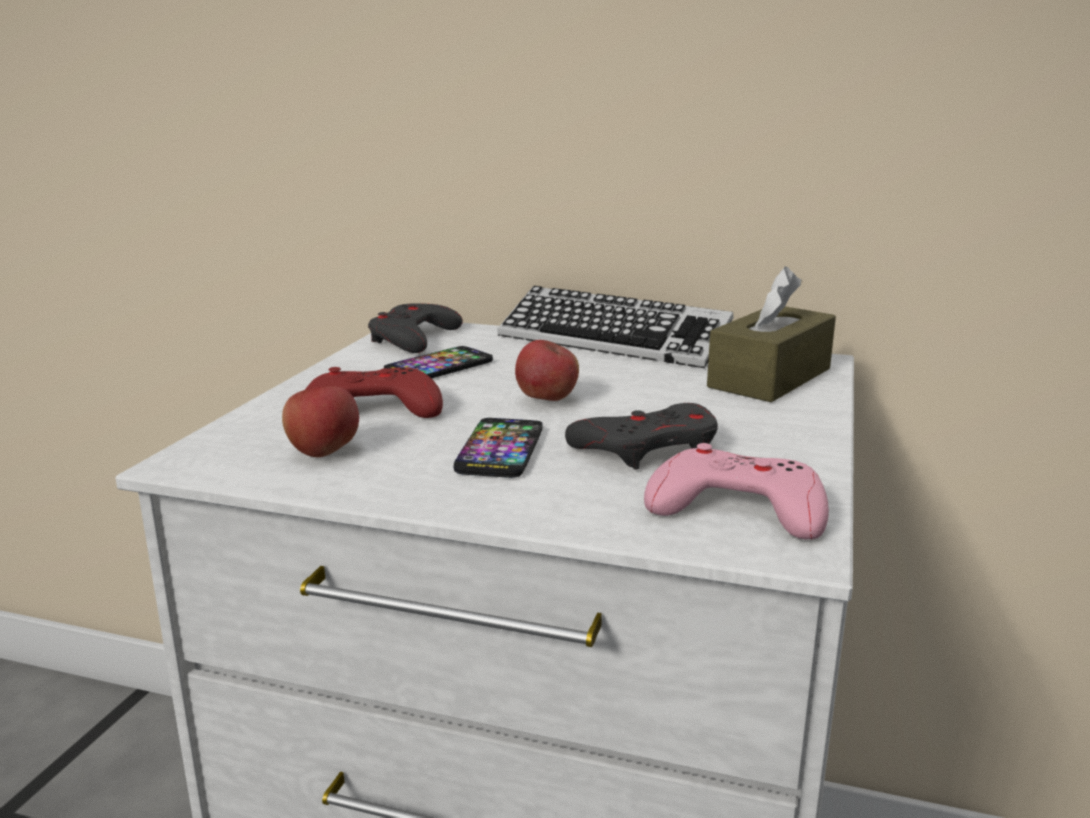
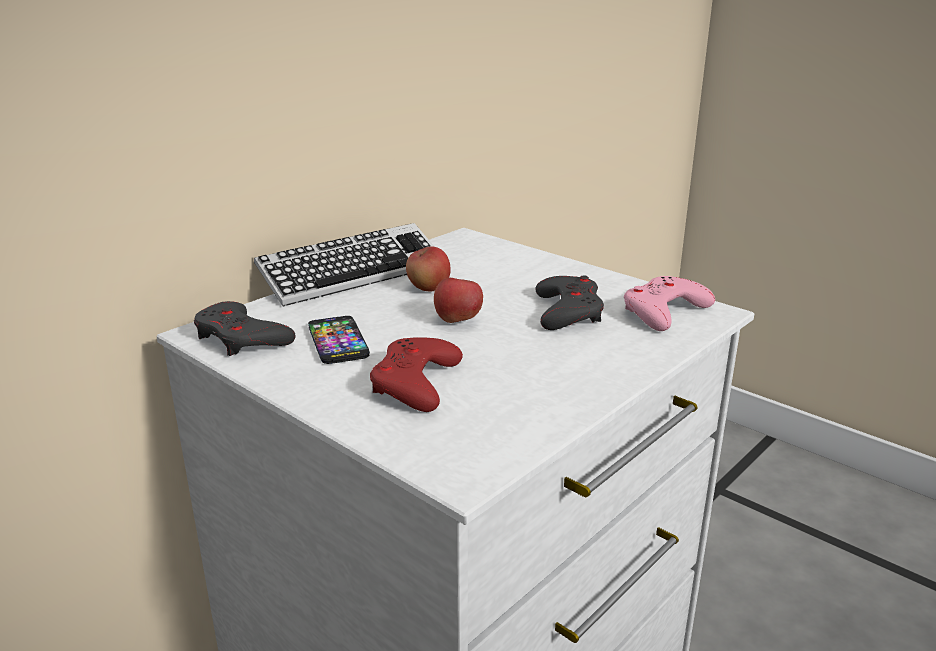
camera: 65 degrees left, 5 degrees up
(324, 452) = (491, 412): apple -> apple (428, 288)
(500, 450) = (537, 352): phone -> none
(769, 378) = (482, 255): brown tissue box -> none

